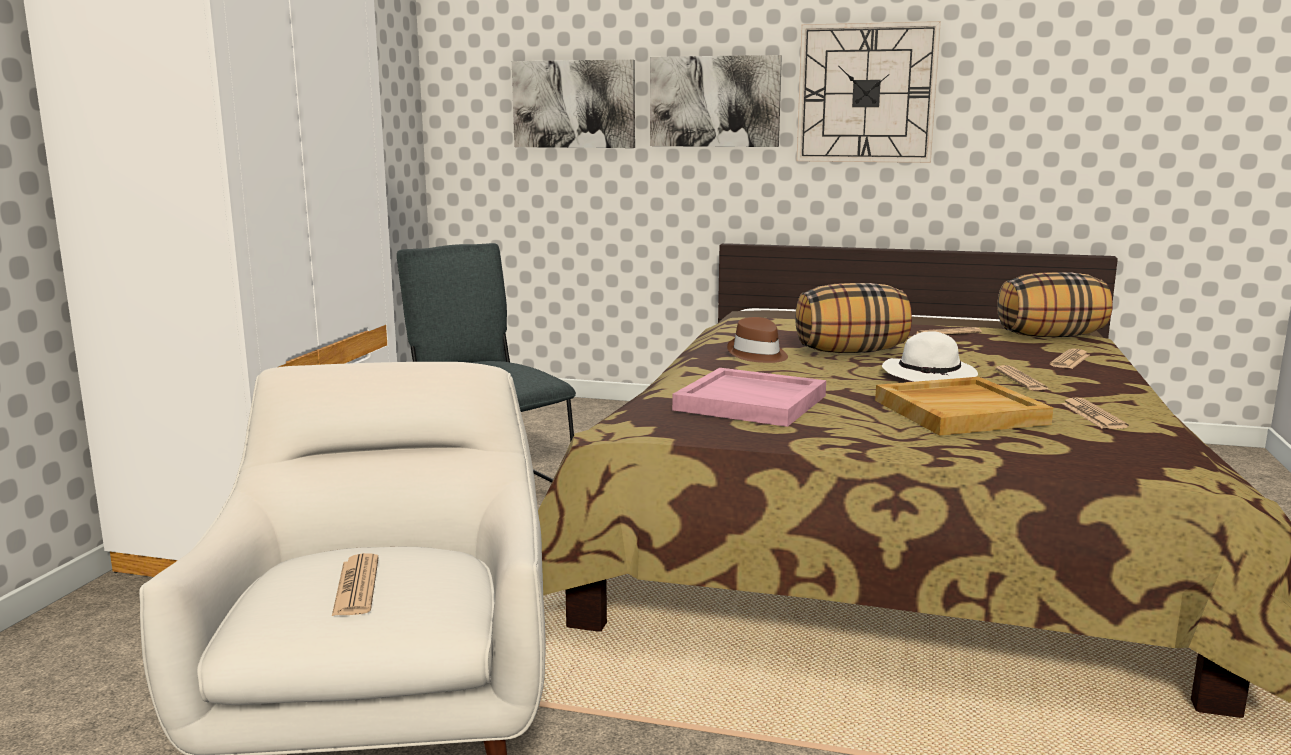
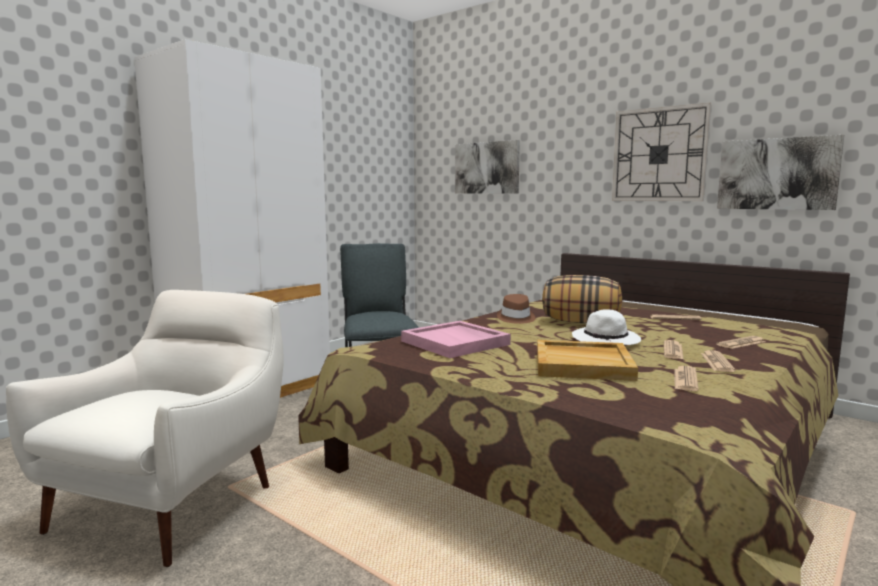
camera: 25 degrees right, 5 degrees down
(356, 586) = (125, 407): newspaper -> newspaper (717, 362)
(715, 101) = (564, 163): picture -> picture (777, 174)
(1050, 336) = (757, 327): pillow -> none

